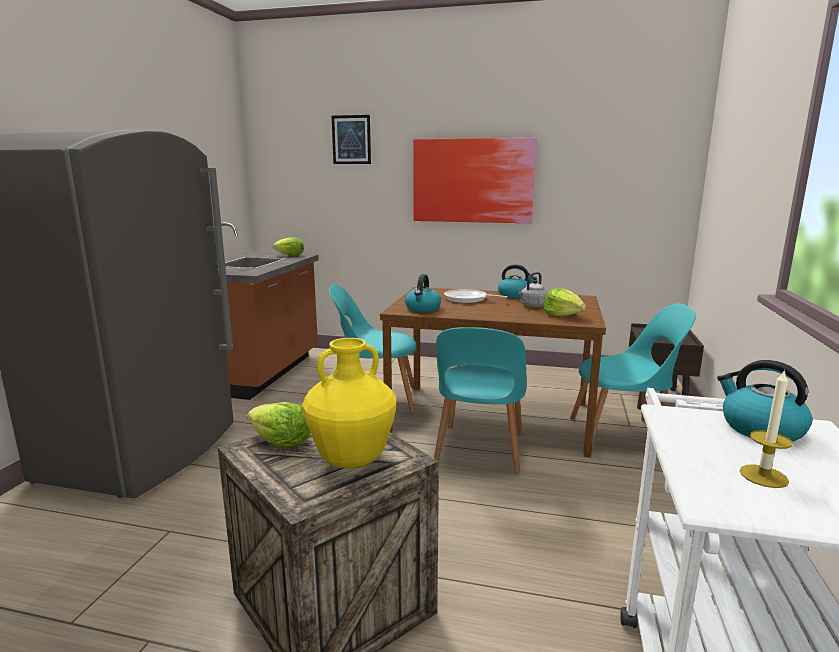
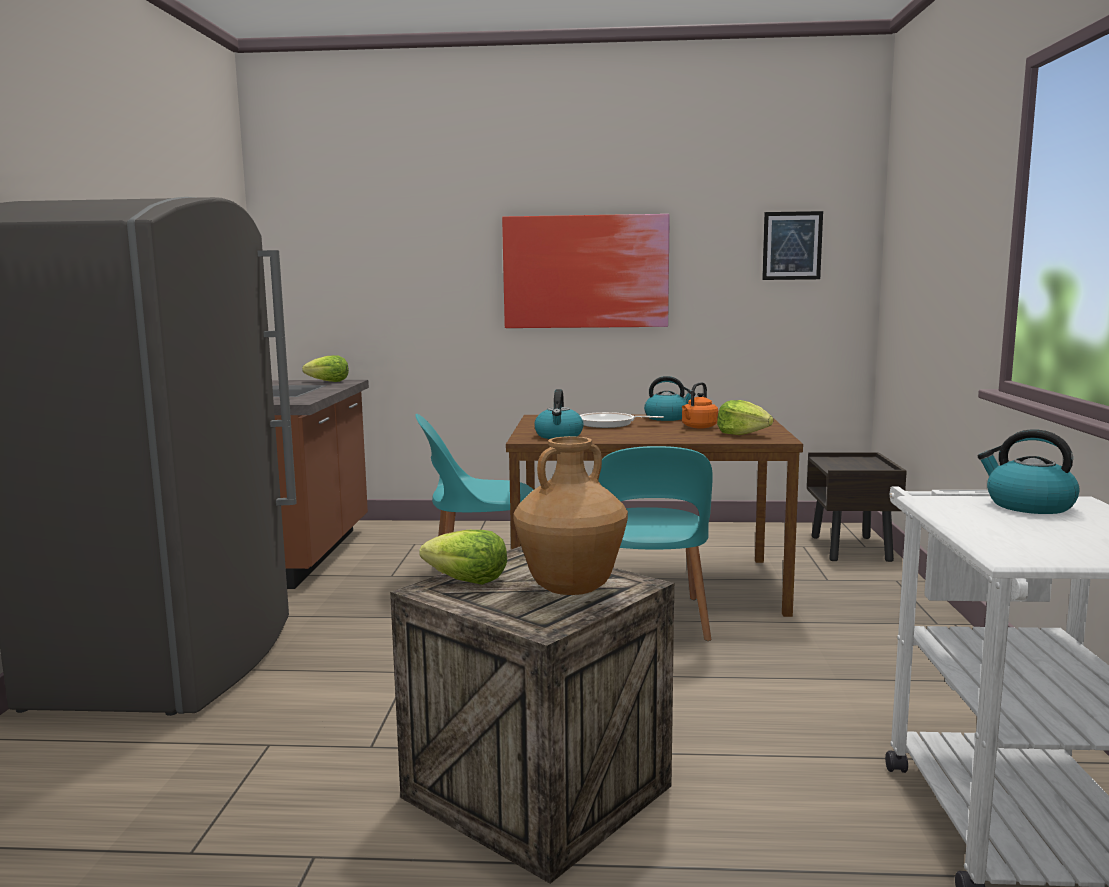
camera: 10 degrees left, 5 degrees down
(351, 139) = (411, 217): picture -> picture (792, 245)
(352, 460) = (572, 589): yellow vase -> brown vase
(532, 306) = (698, 427): grey kettle -> orange kettle
(622, 436) = (822, 591): turquoise chair -> none
(763, 476) = (1048, 536): candle -> none

